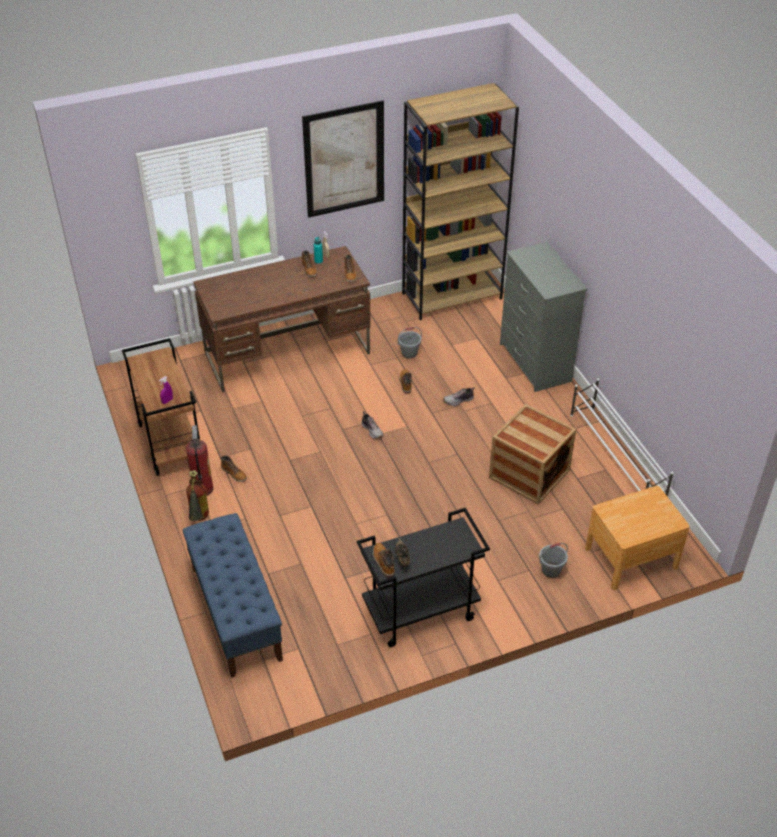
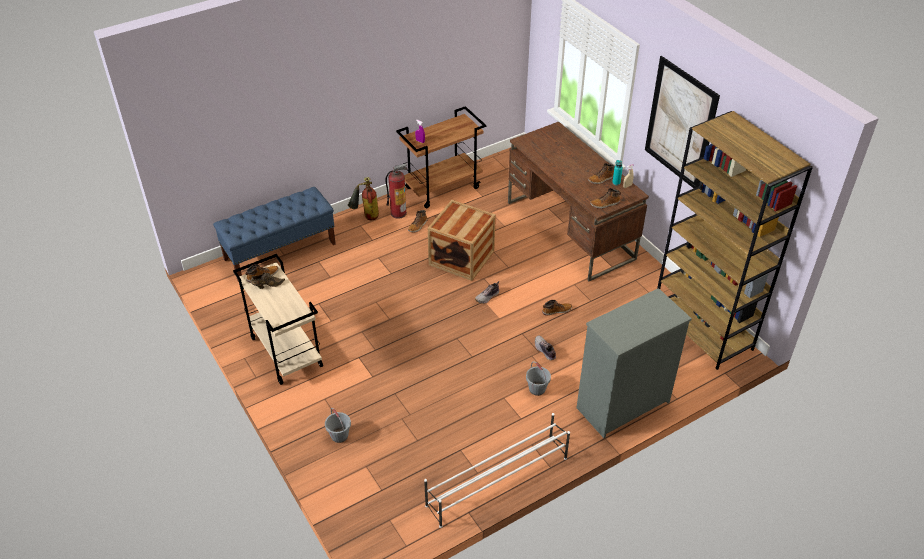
camera: 80 degrees right, 0 degrees up
(409, 353) = (600, 308): grey bucket -> grey bucket (537, 389)
(420, 613) = (285, 352): black cart -> beige cart
(529, 474) = (458, 411): crate -> crate (461, 258)
(631, 557) = (362, 498): brown nightstand -> none

